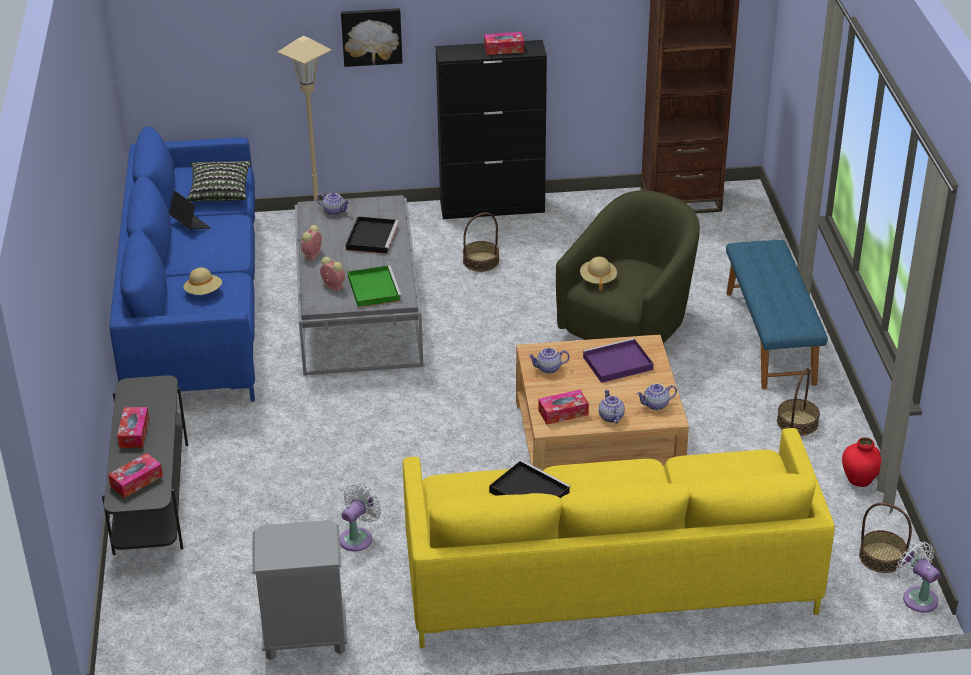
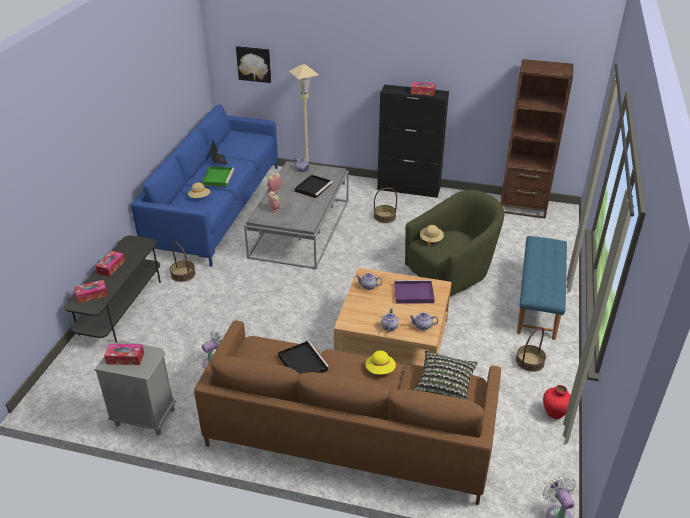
camera: 20 degrees right, 0 degrees up
(220, 191) = (246, 147): pillow -> pillow (444, 384)
(371, 36) = (348, 72): picture -> picture (254, 64)
(373, 288) = (295, 215): green tray -> green tray (218, 177)
(563, 412) = (361, 316): tissue box -> tissue box (125, 358)
(609, 578) = (349, 434): yellow sofa -> brown sofa
(636, 474) = (380, 370): none -> yellow hat
(881, 557) = (545, 475): basket -> basket (183, 274)

